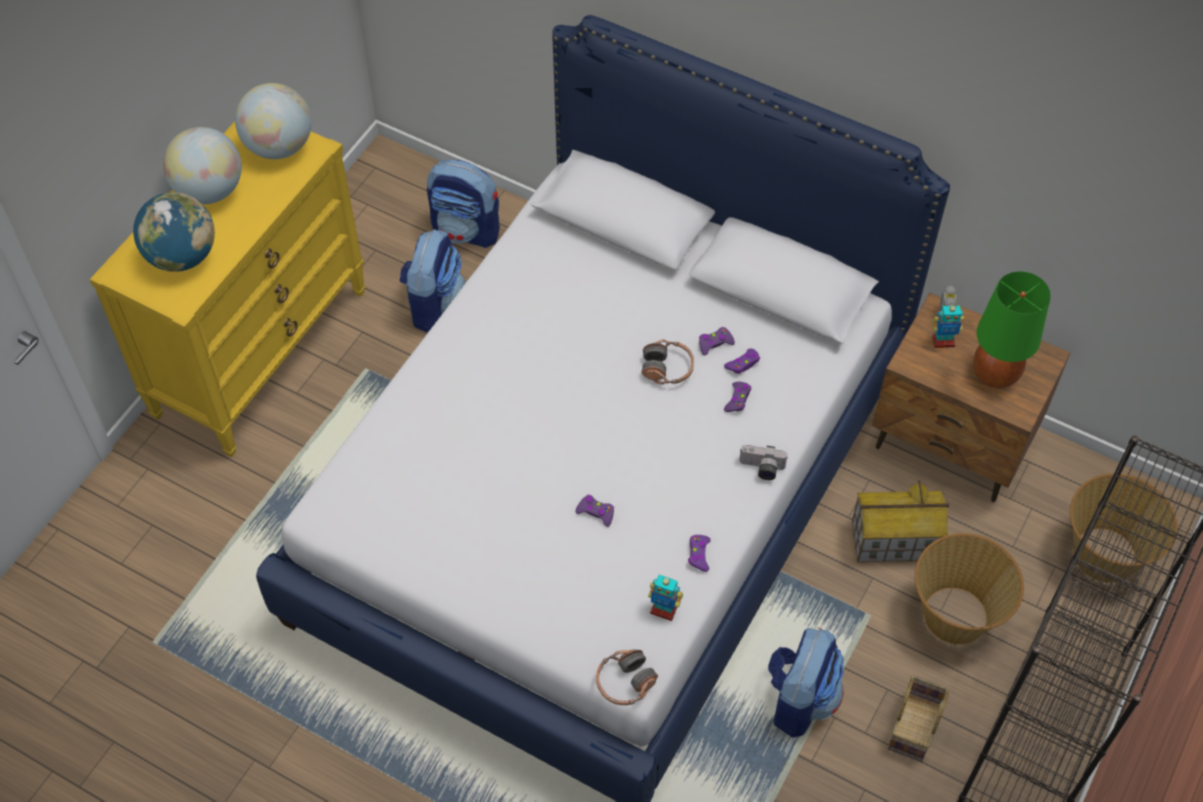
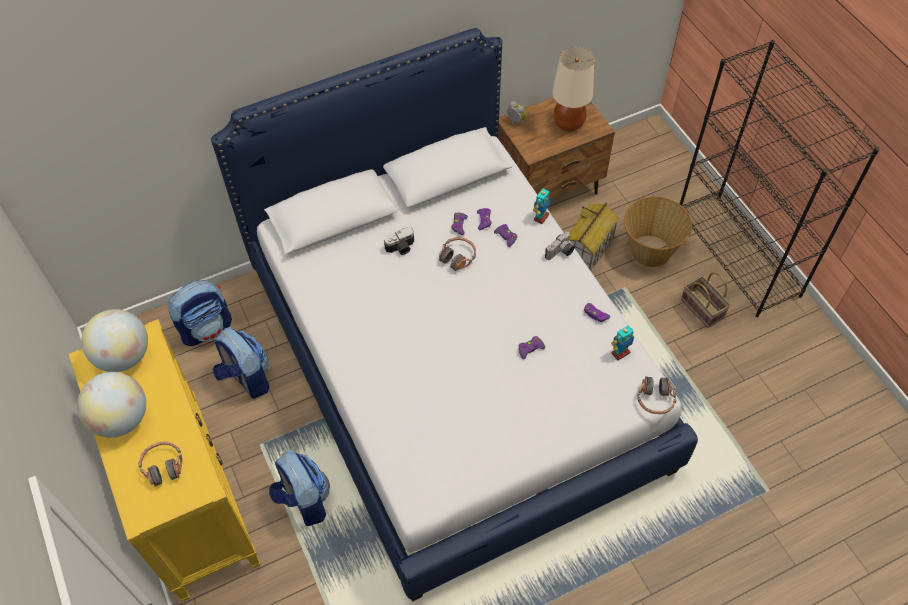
camera: 55 degrees left, 0 degrees up
(182, 256) = (163, 466): globe -> headphones
(634, 307) = (401, 248): none -> camera
(799, 699) = (652, 350): backpack -> backpack (304, 500)
(943, 341) = (531, 131): toy robot -> toy robot (540, 217)
(995, 374) = (569, 123): green table lamp -> beige table lamp
(1105, 554) = (659, 169): basket -> none

